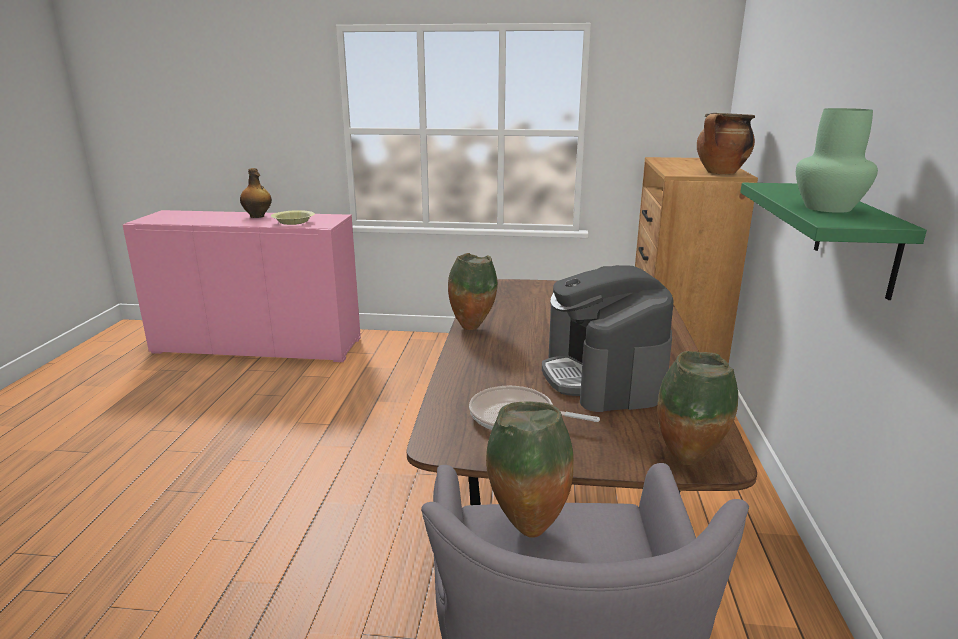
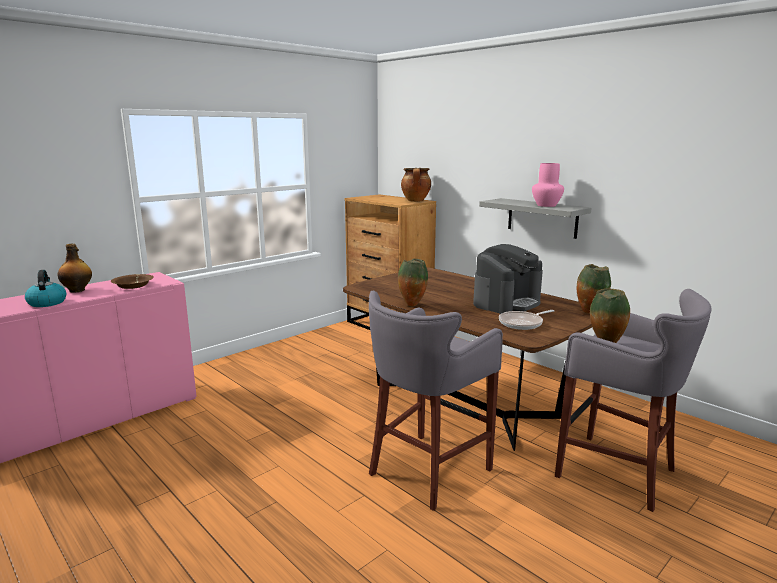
camera: 50 degrees left, 5 degrees down
(214, 221) = (47, 302): none -> kettle
(294, 222) = (133, 286): yellow bowl -> brown bowl
(344, 566) = (426, 471): none -> grey stool
(603, 377) = (507, 302): coffee machine -> coffee machine turned 75 degrees counterclockwise
(828, 208) = (547, 205): green vase -> pink vase
(856, 237) = (542, 218): green shelf -> grey shelf

